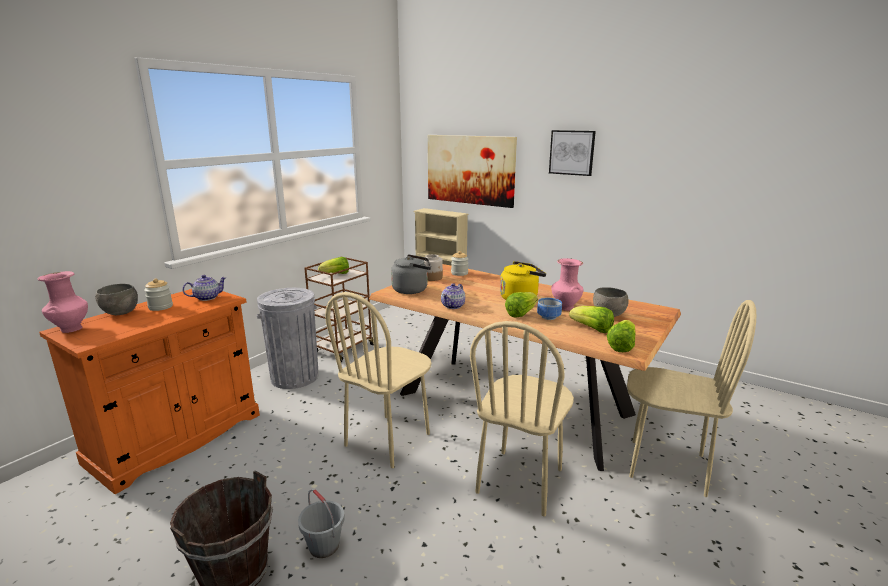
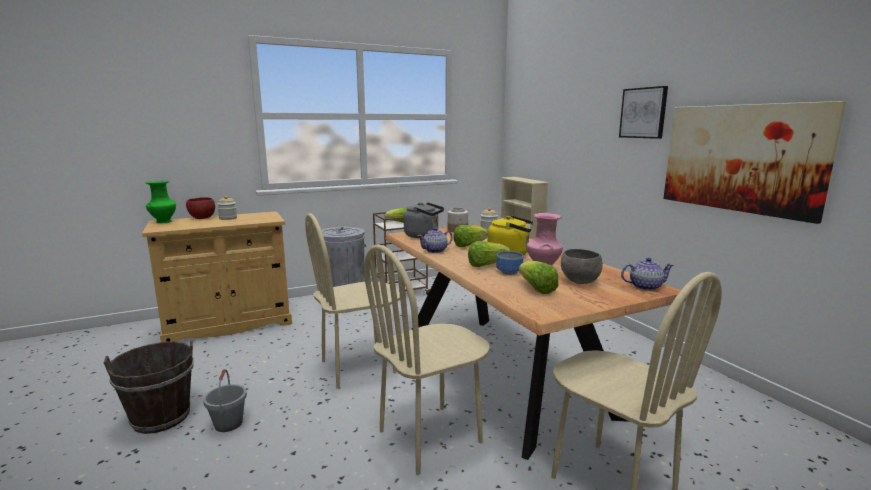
camera: 30 degrees right, 5 degrees down
(71, 329) = (163, 222): pink vase -> green vase
(121, 313) = (202, 218): grey bowl -> red bowl
(176, 438) = (229, 324): orange cabinet -> beige cabinet
(207, 298) = (262, 217): teapot -> teapot (644, 287)
(470, 169) = (553, 137): picture -> picture (741, 158)
(621, 346) = (540, 307): lettuce -> lettuce (469, 245)

